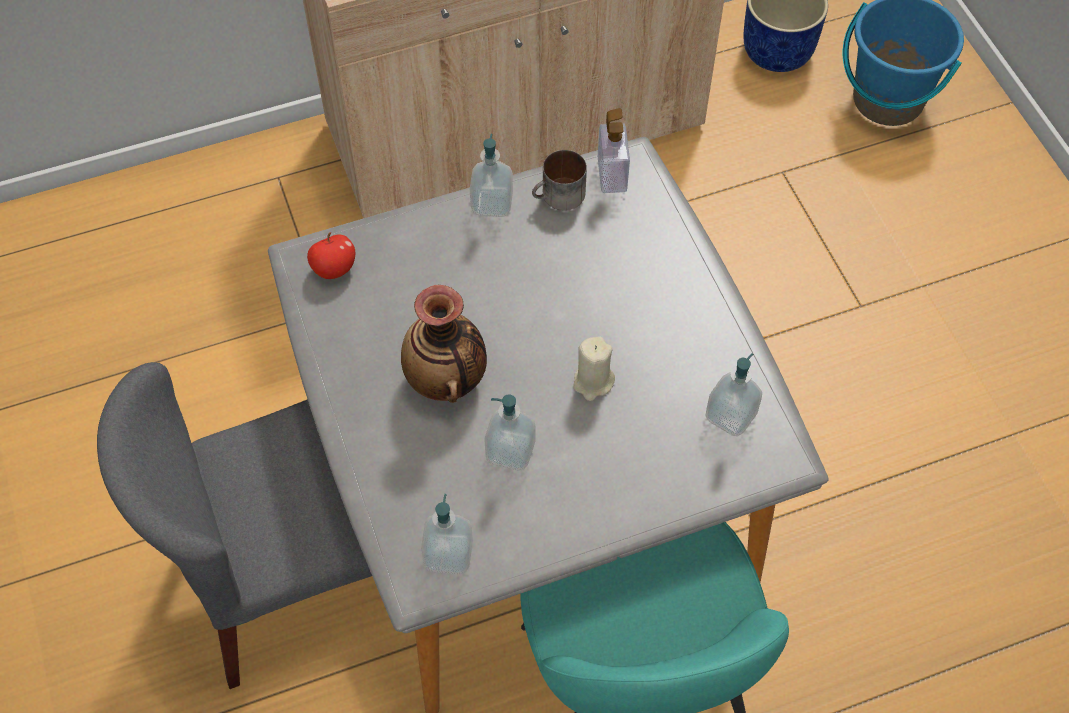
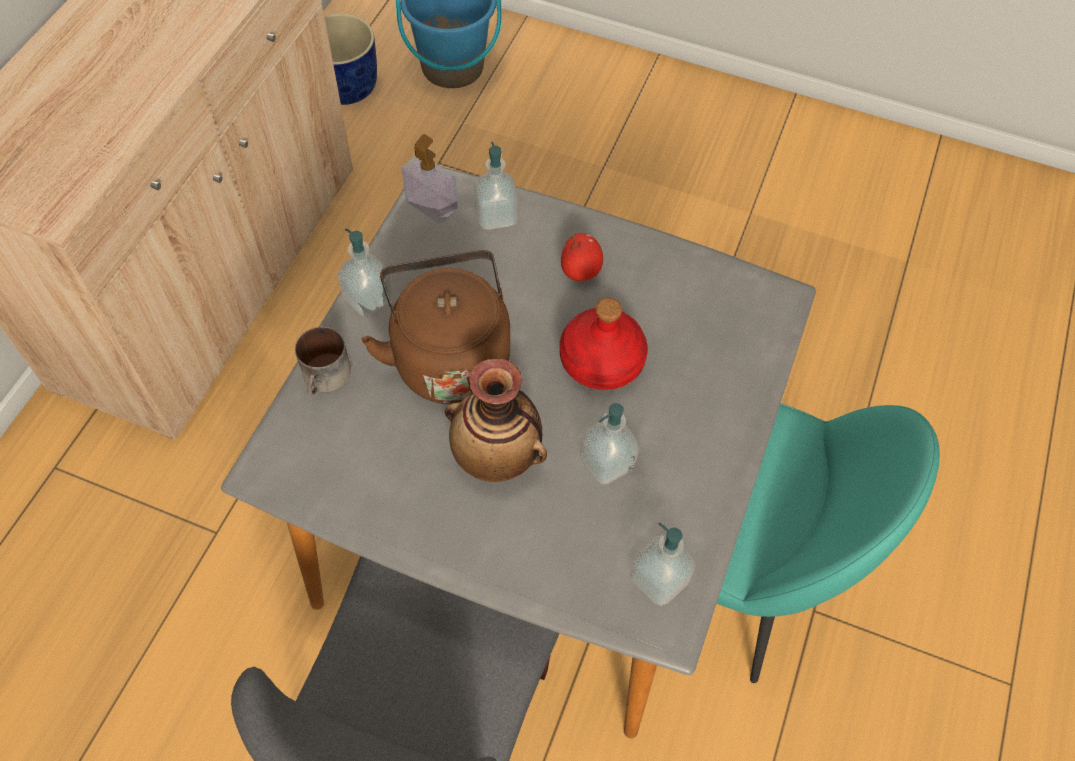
camera: 50 degrees left, 0 degrees up
(334, 269) = (302, 454): apple -> apple (580, 271)
(496, 288) = (449, 356): none -> brown kettle
(559, 197) = (413, 252): mug -> mug (326, 378)
(593, 382) = (600, 360): beige candle -> red bottle
(730, 415) = (713, 300): soap dispenser -> soap dispenser (496, 216)

